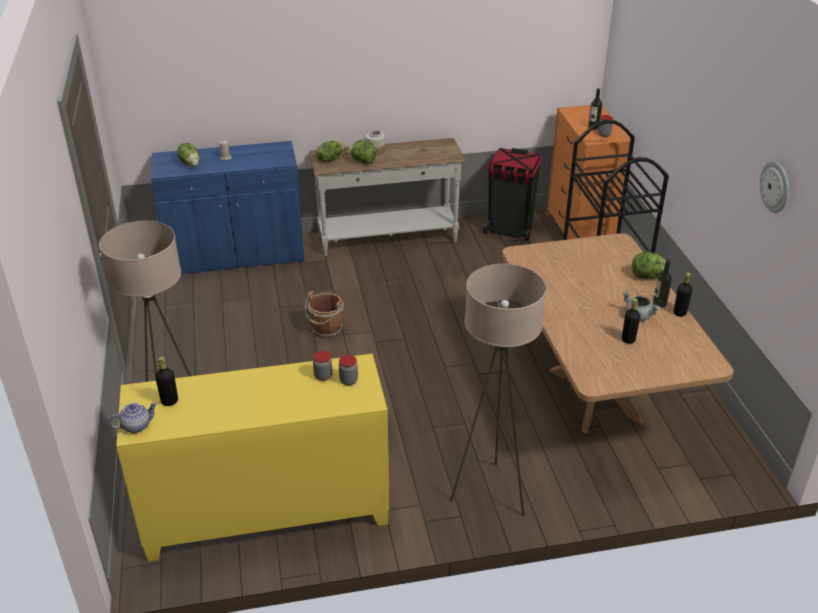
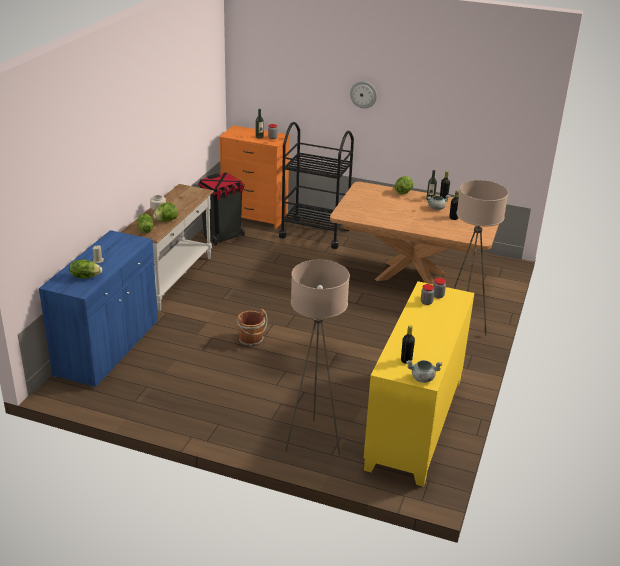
camera: 60 degrees left, 5 degrees down
(136, 426) = (422, 378): teapot -> grey cooking pot
(775, 186) = (463, 105): wall clock -> wall clock (363, 94)

